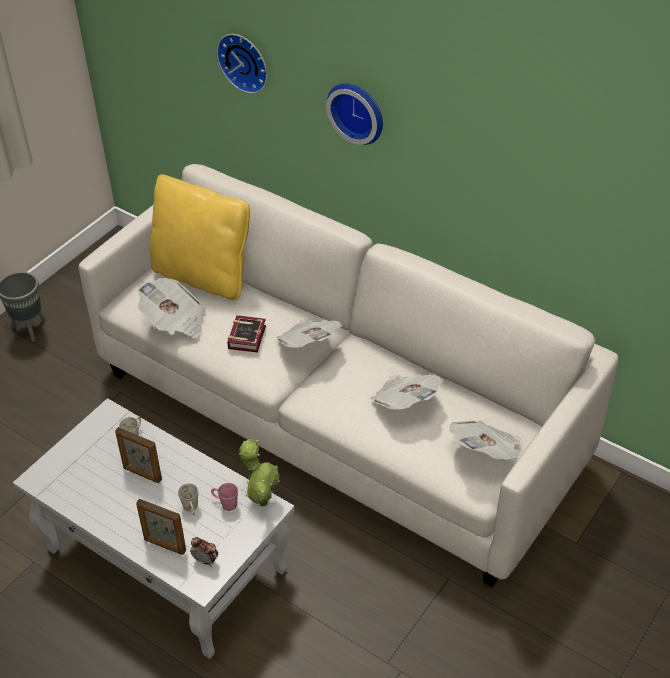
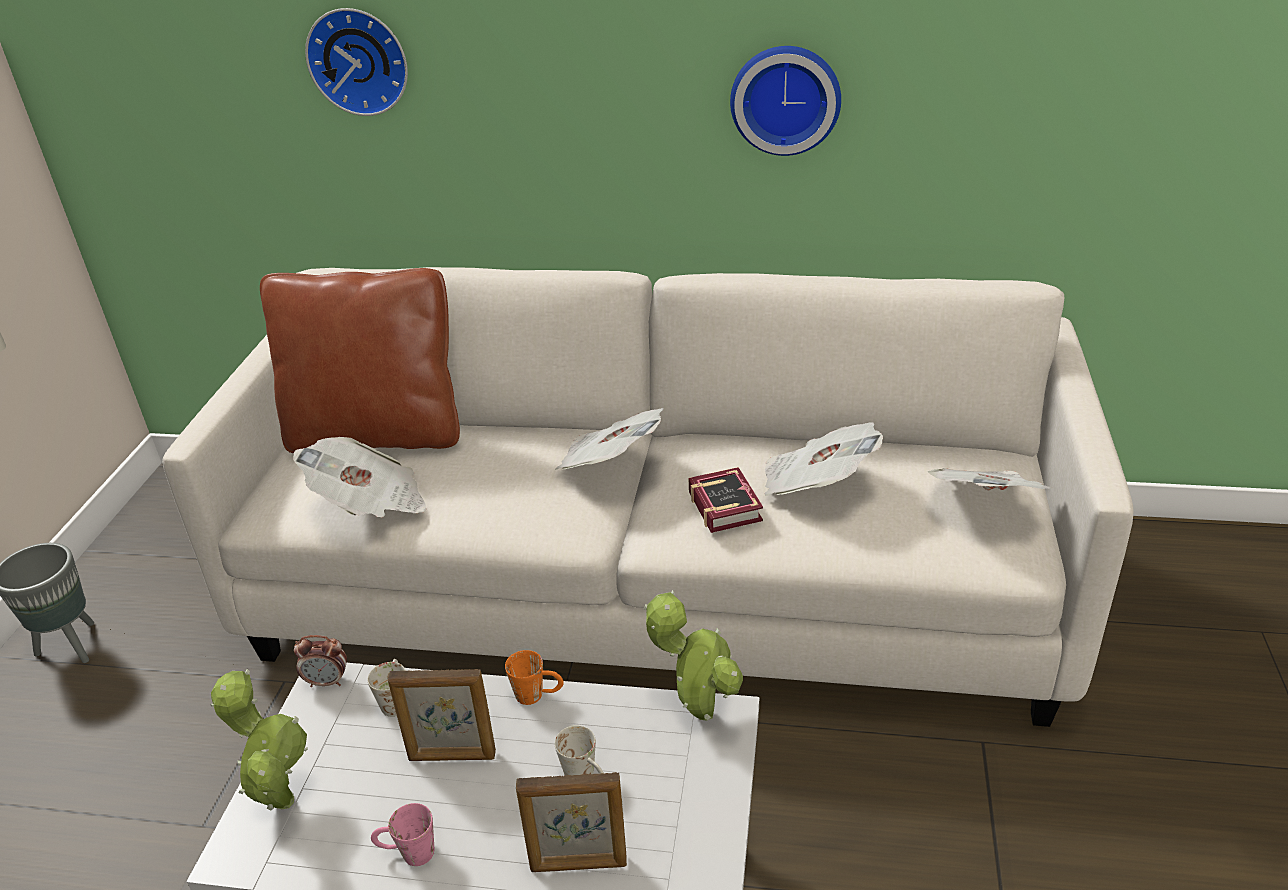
camera: 25 degrees left, 10 degrees down
(64, 461) = (281, 797): none -> potted plant
(196, 460) = (538, 695): none -> orange mug
(203, 276) = (378, 434): yellow pillow -> brown pillow
(205, 560) = (677, 857): alarm clock -> alarm clock (328, 681)
(225, 503) = (639, 743): pink mug -> pink mug (408, 853)
(248, 336) = (508, 483): book -> book (725, 504)
(358, 111) = (579, 72): wall clock -> wall clock (785, 98)

